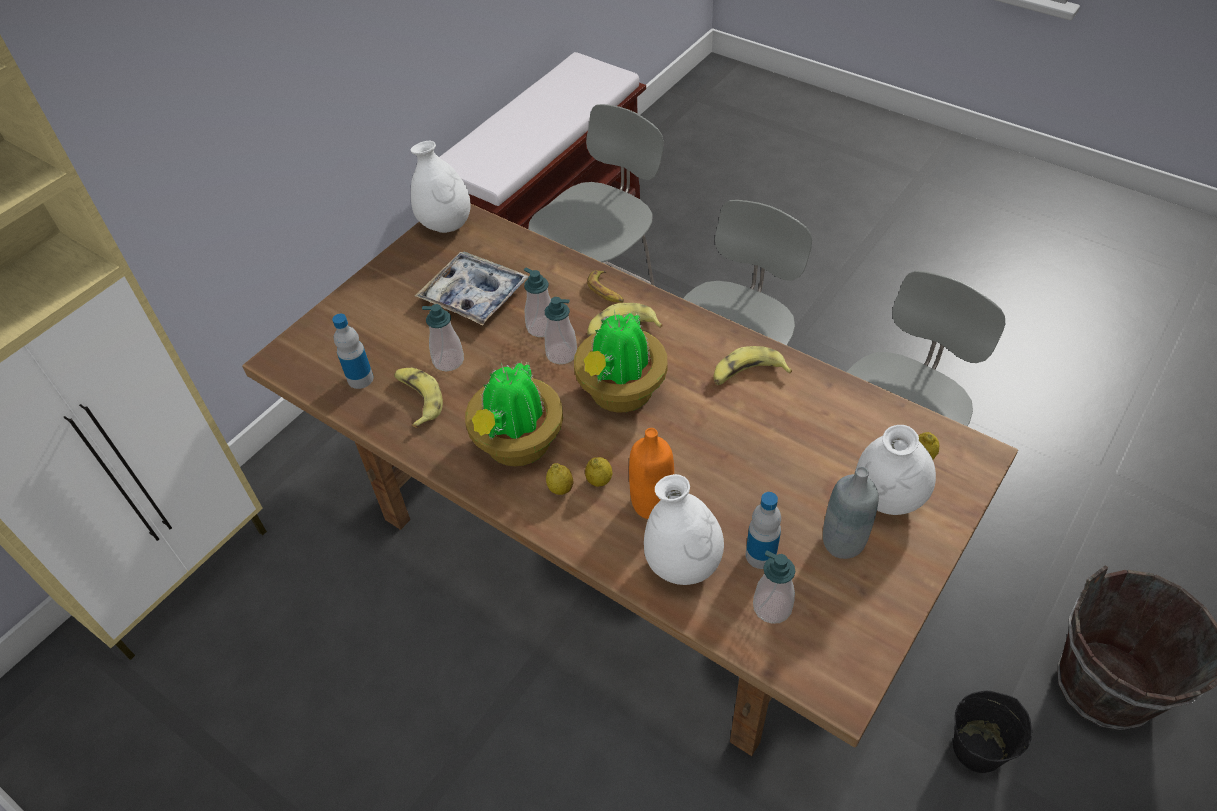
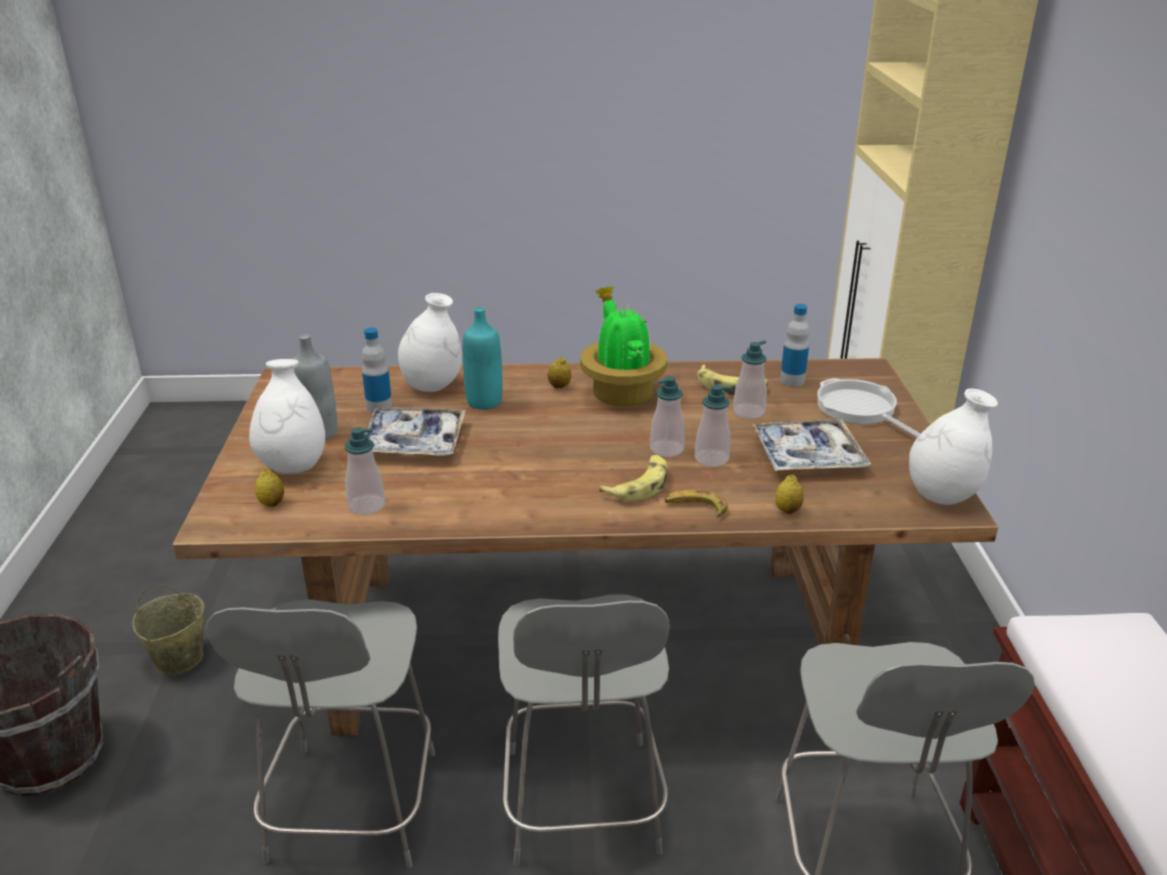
camera: 140 degrees right, 20 degrees down
(368, 317) = (859, 410): none -> frying pan
(599, 480) = (536, 399): lemon -> lemon (787, 510)
(620, 393) = (582, 445): potted plant -> none
(651, 504) = (484, 402): orange bottle -> turquoise bottle
(747, 374) = (482, 499): banana -> none
(759, 476) = (413, 442): none -> tray
(772, 607) = (353, 391): soap dispenser -> soap dispenser (366, 505)
(978, 747) = (178, 659): black bucket -> beige bucket

